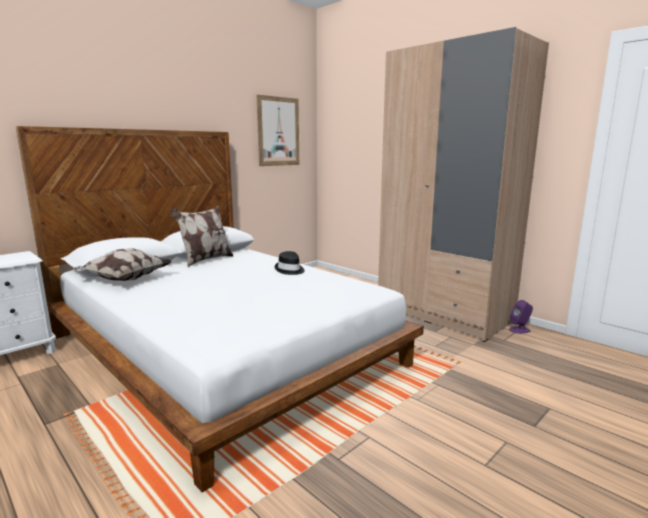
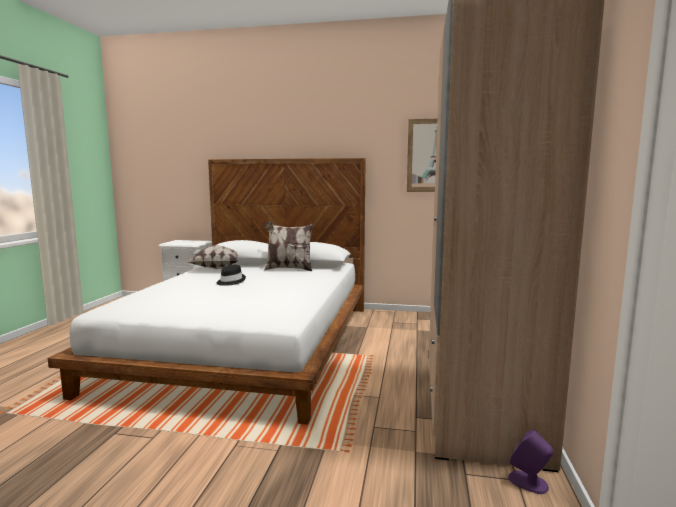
camera: 55 degrees right, 5 degrees down
(289, 270) = (296, 288): black hat -> black hat (230, 281)

